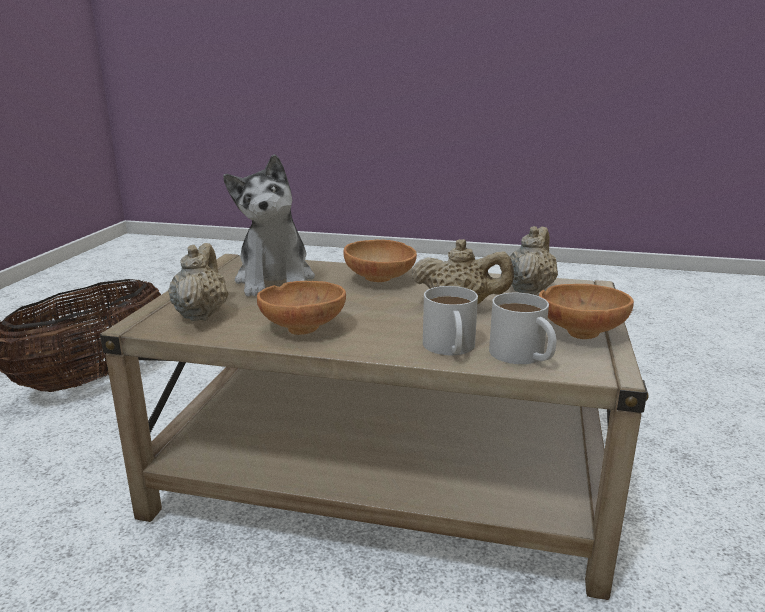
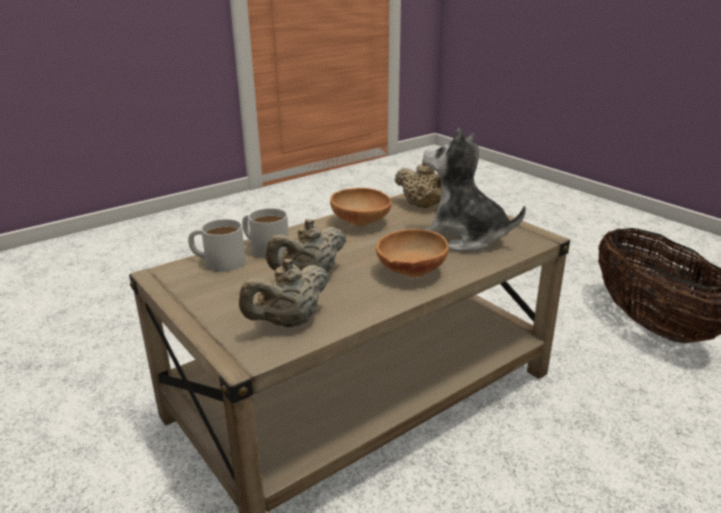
camera: 130 degrees right, 5 degrees up
(530, 290) = (289, 322): beige teapot -> beige teapot turned 75 degrees clockwise
(580, 331) = (201, 295): brown bowl -> none

